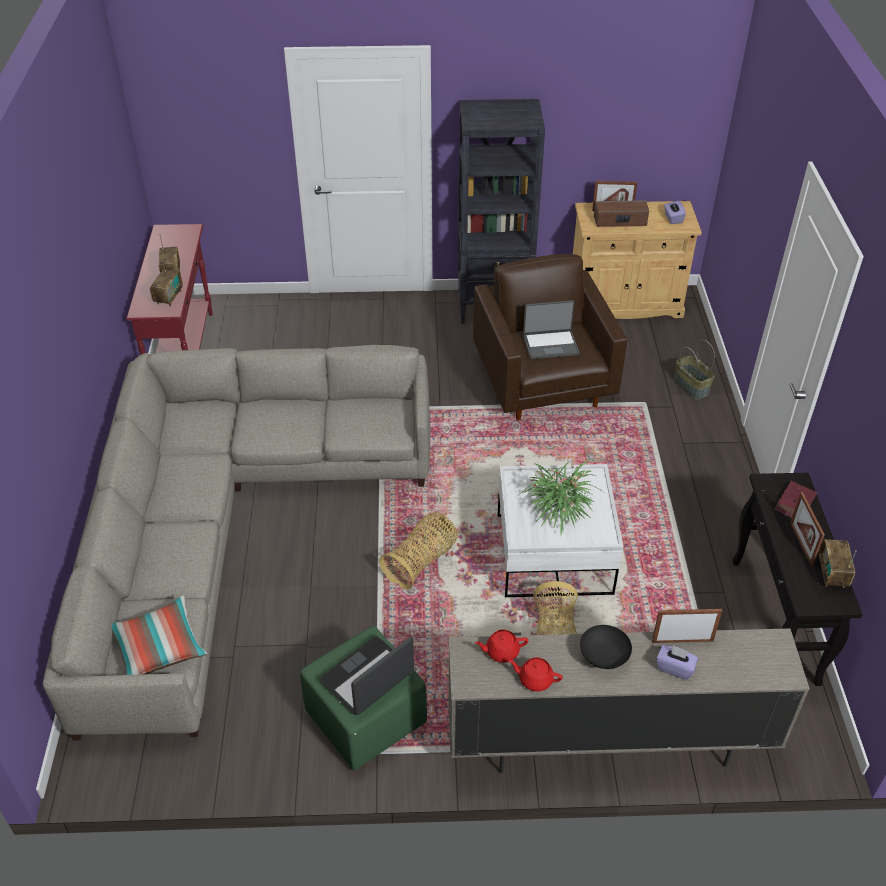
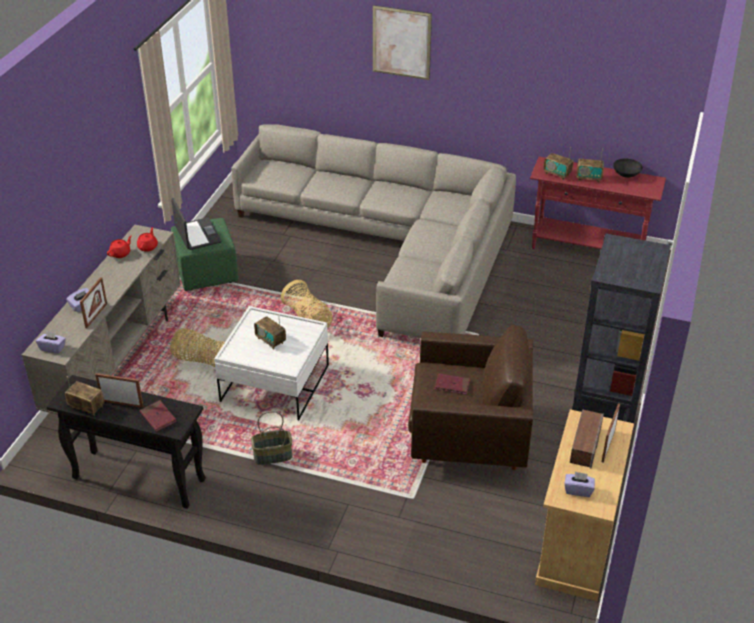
camera: 110 degrees right, 5 degrees down
(38, 338) = (401, 42): none -> picture
(158, 647) = (270, 174): pillow -> none
(550, 344) = (452, 385): laptop -> red book
(558, 507) = (270, 340): potted plant -> radio
(603, 656) = (113, 282): black bowl -> black bowl (626, 175)
(692, 386) = (420, 543): basket -> basket (272, 456)
(773, 658) = (53, 348): none -> purple tissue box

